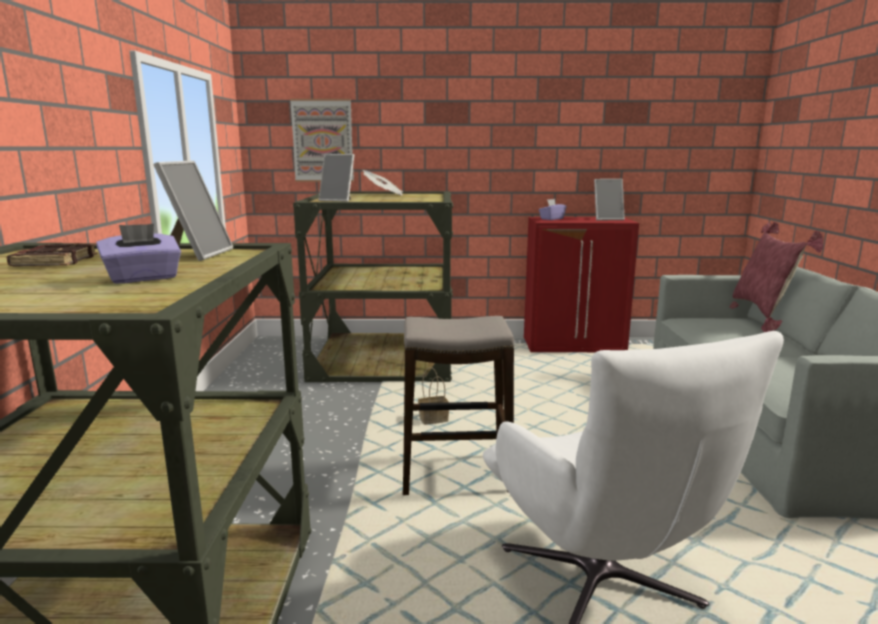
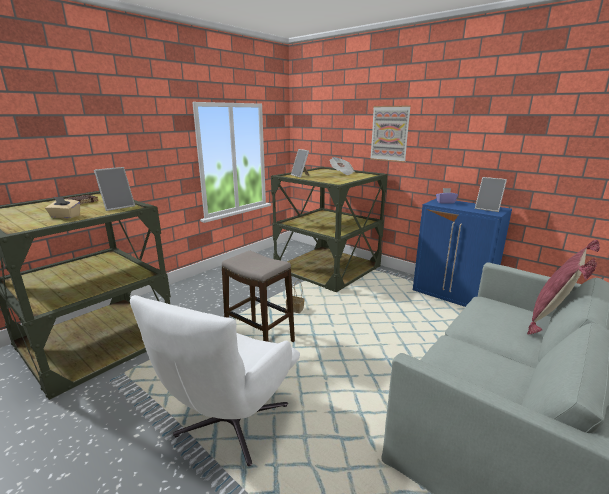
camera: 40 degrees right, 5 degrees up
(143, 278) = (65, 216): purple tissue box -> beige tissue box
(323, 141) = (324, 137): picture -> picture (389, 133)
(574, 344) = (452, 294): red cabinet -> blue cabinet

